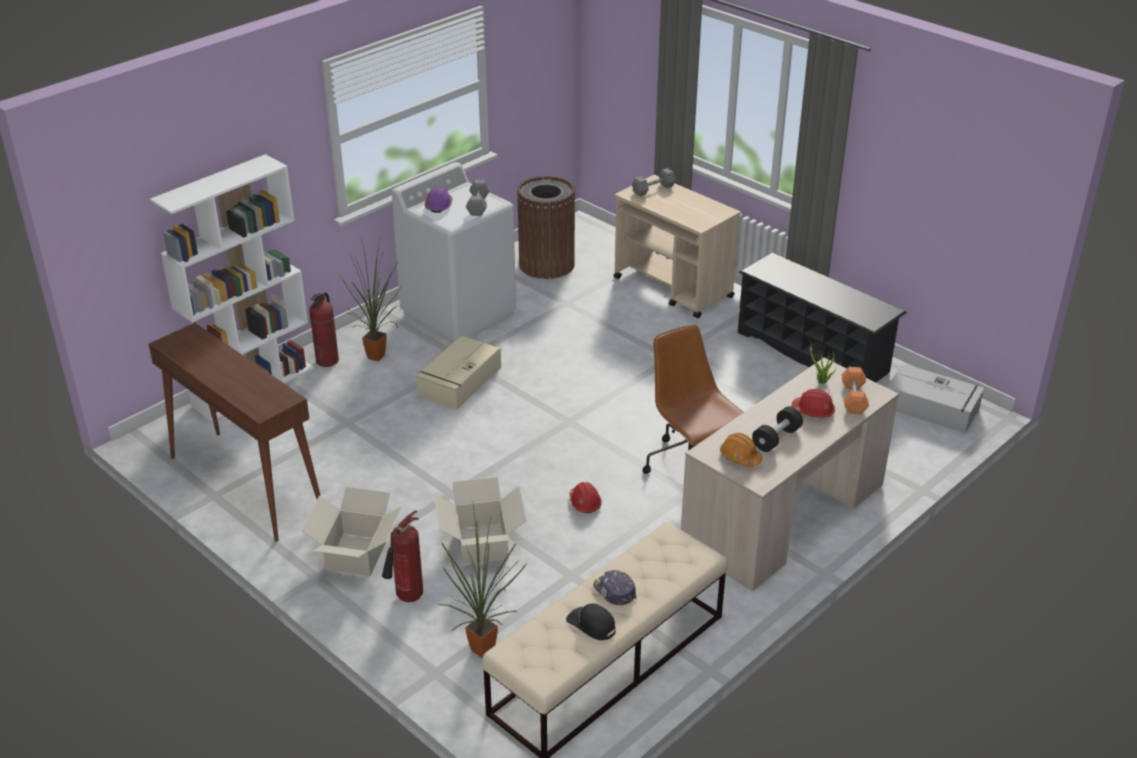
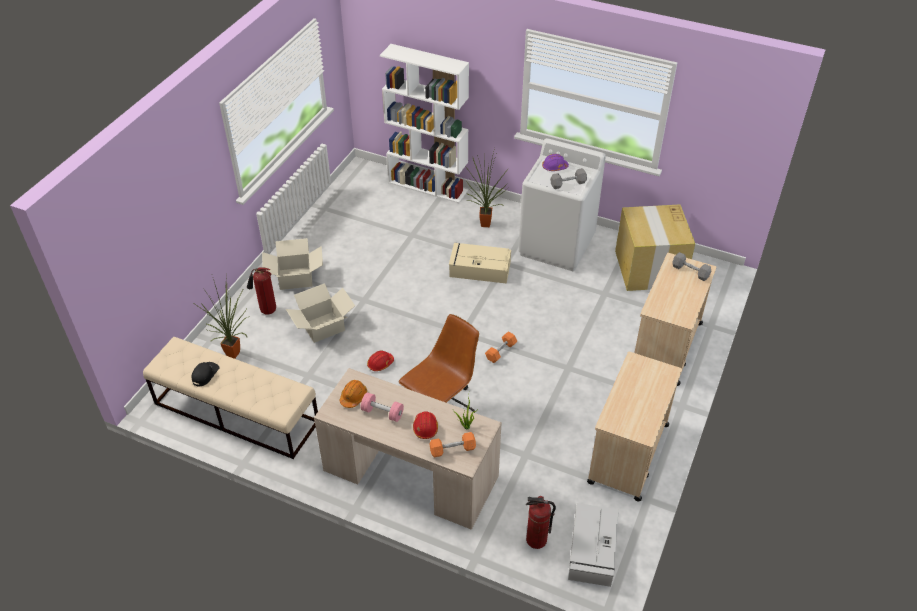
camera: 70 degrees right, 10 degrees up
(245, 484) = (338, 215): brown console table -> none
(327, 360) = (470, 205): fire extinguisher -> fire extinguisher (536, 539)
(546, 264) = (649, 269): brown trash can -> cardboard box
(614, 592) = (236, 377): cap -> none
(618, 399) = (501, 351): none -> orange dumbbell
(776, 438) = (382, 412): black dumbbell -> pink dumbbell
(813, 352) = (628, 454): black shoe rack -> beige cart

